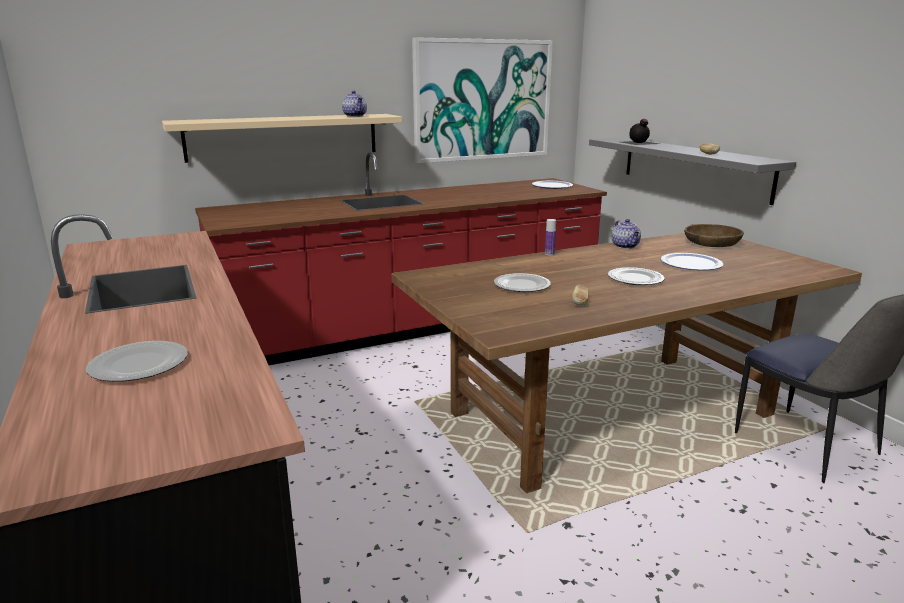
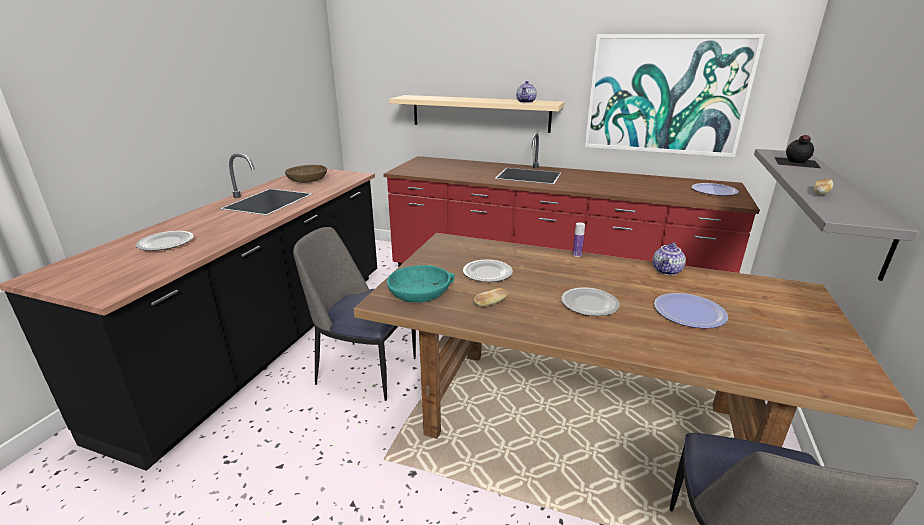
camera: 45 degrees right, 5 degrees up
(370, 480) = (364, 369): none -> chair
(509, 316) = (419, 292): none -> turquoise bowl
(711, 243) = (779, 301): brown bowl -> brown bowl (307, 179)

